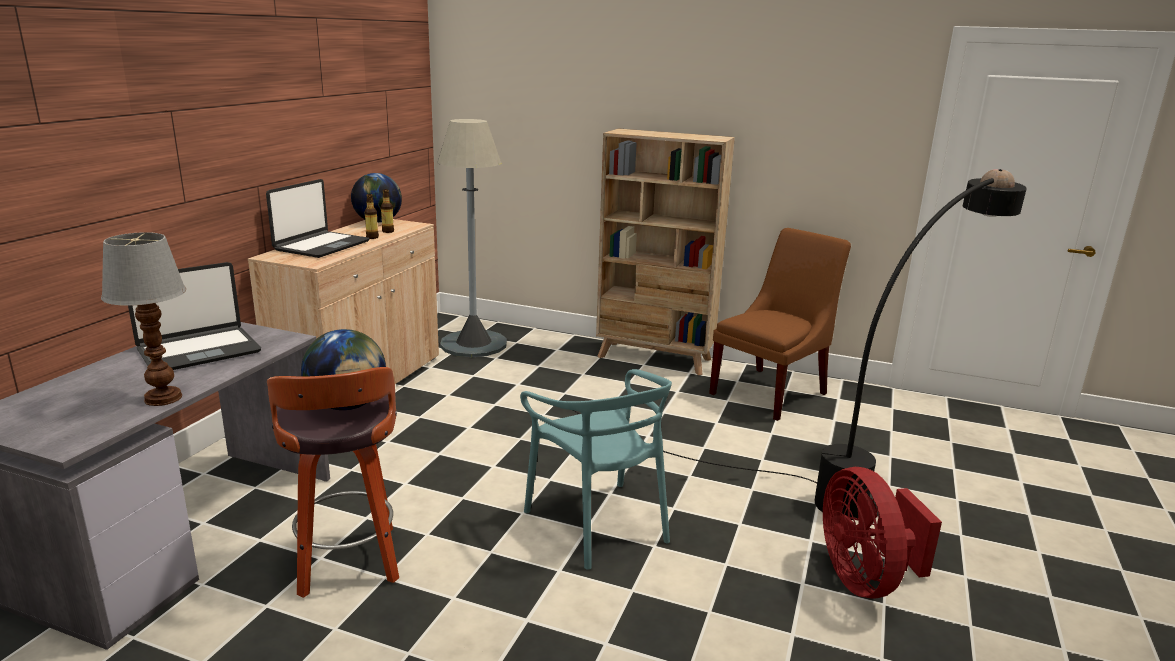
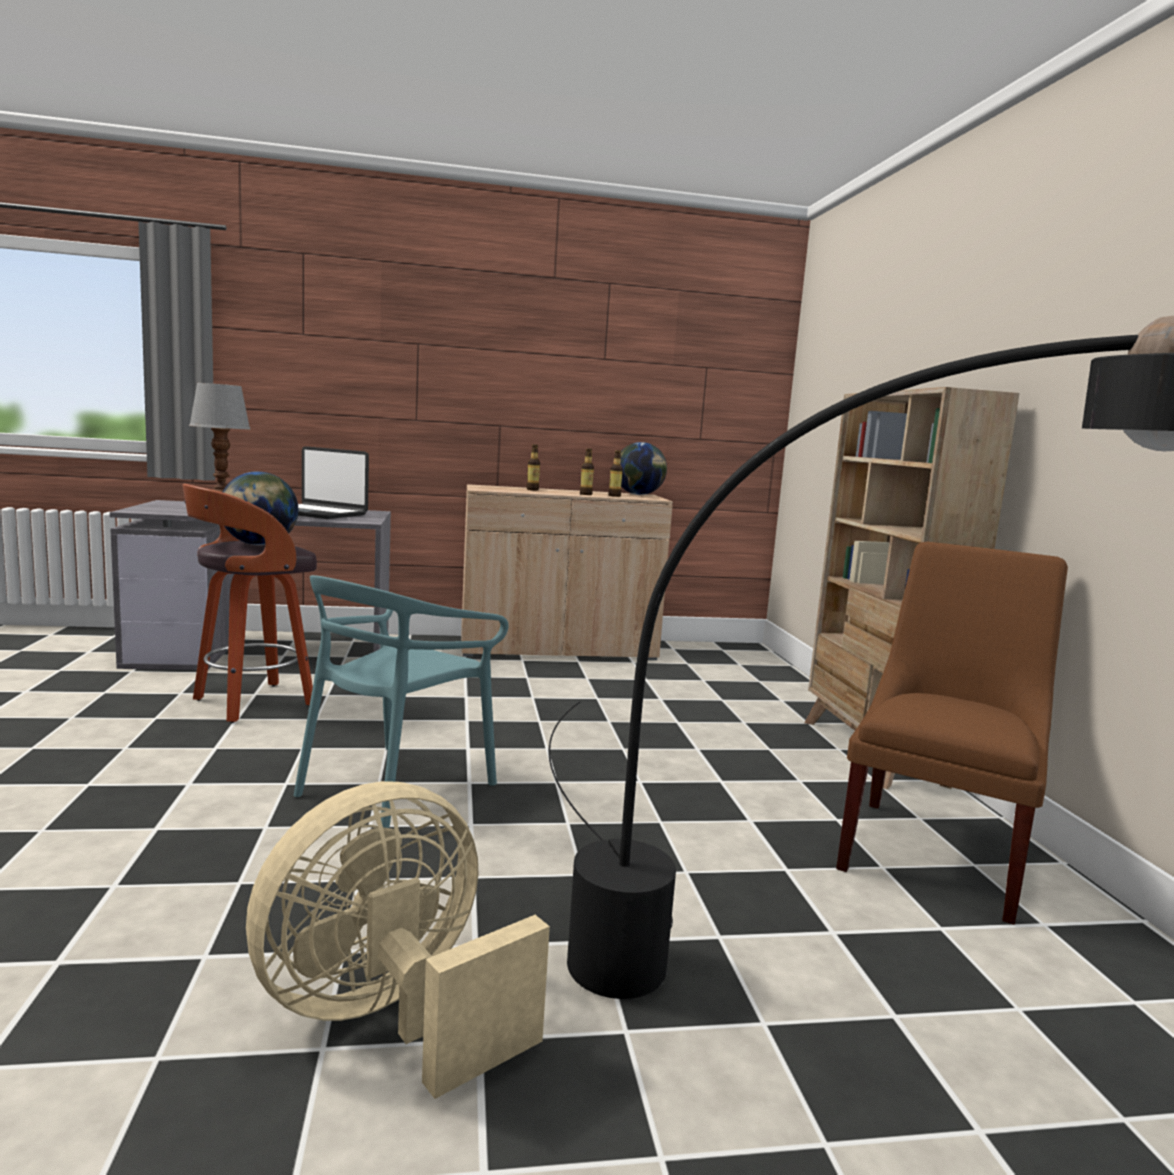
camera: 60 degrees right, 10 degrees down
(321, 246) = (532, 489): laptop -> bottle
(473, 344) = (716, 667): grey floor lamp -> none
(772, 392) = (937, 852): brown chair -> brown chair turned 75 degrees counterclockwise
(865, 579) = (391, 1017): red fan -> beige fan

